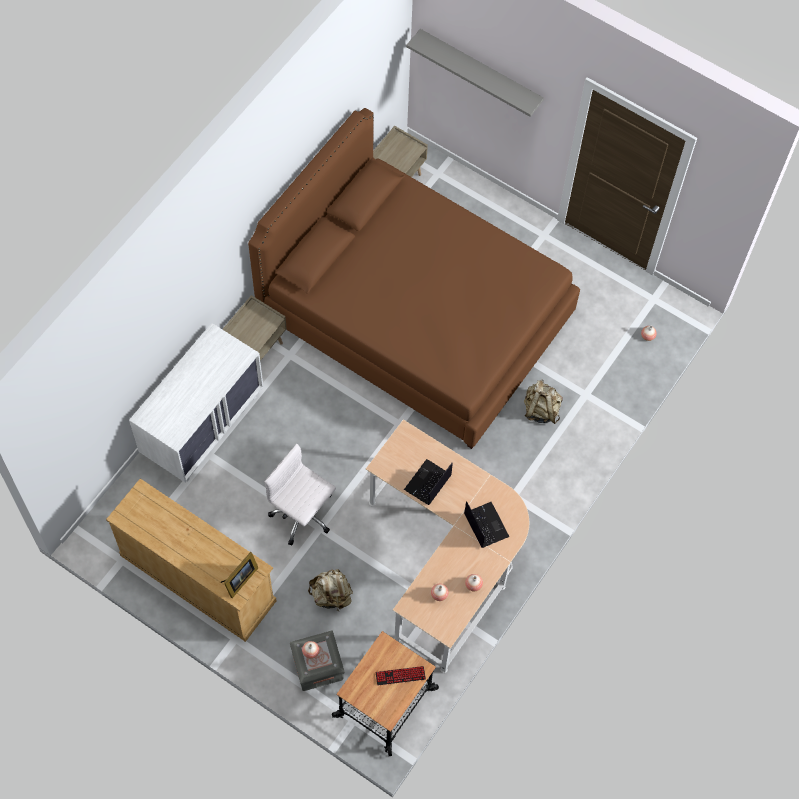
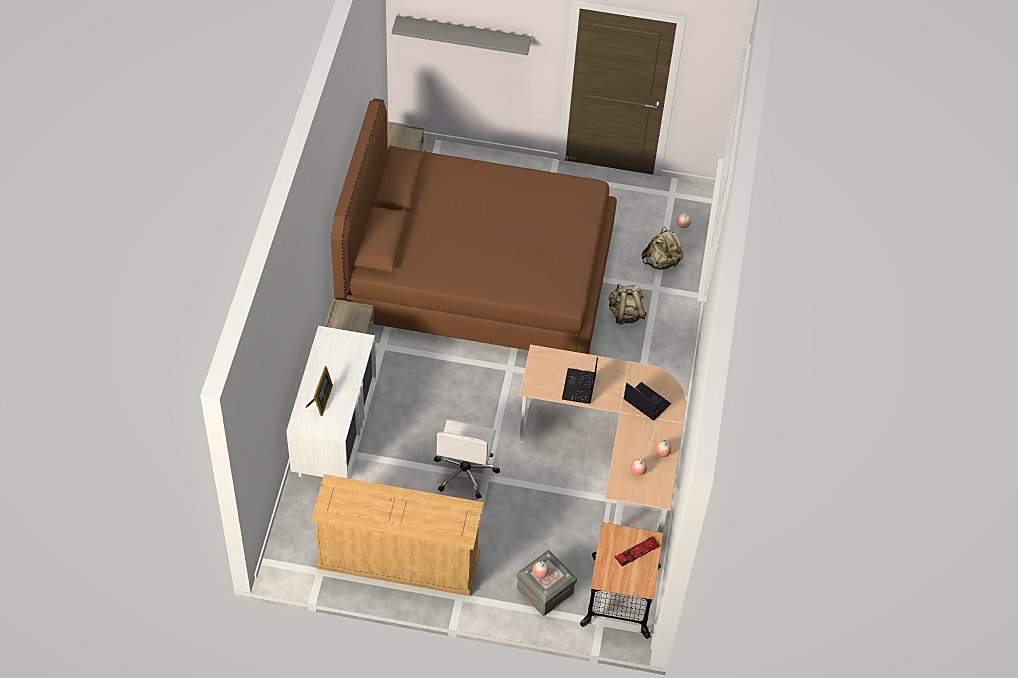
camera: 25 degrees left, 10 degrees down
(239, 580) = (460, 523): picture frame -> picture frame (321, 400)
(303, 515) = (465, 472): white office chair -> white office chair turned 90 degrees counterclockwise
(331, 595) = (526, 529): beige backpack -> beige backpack (661, 262)

